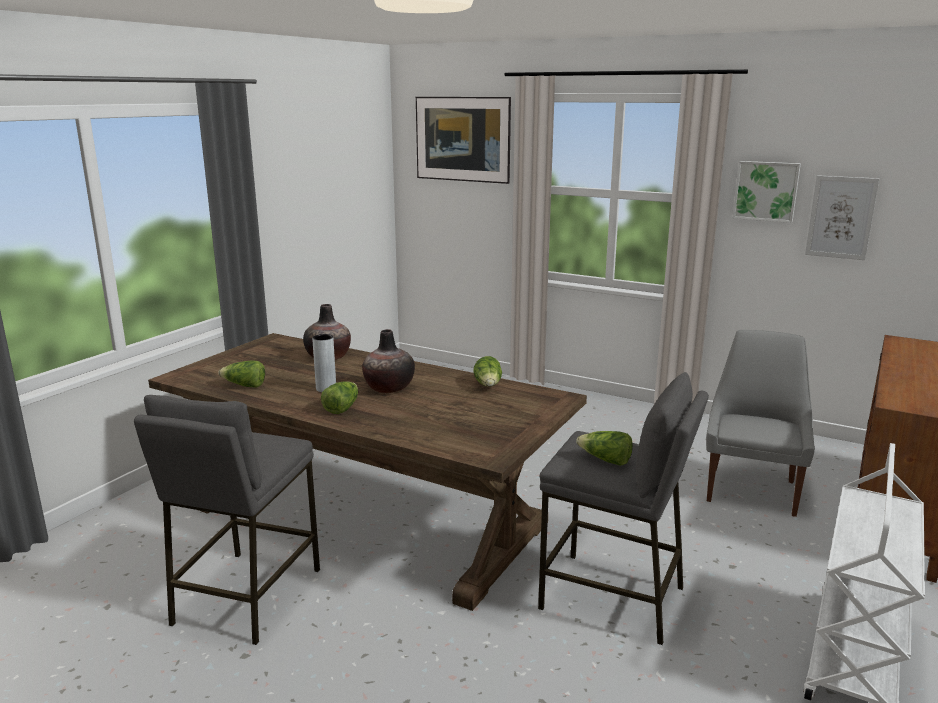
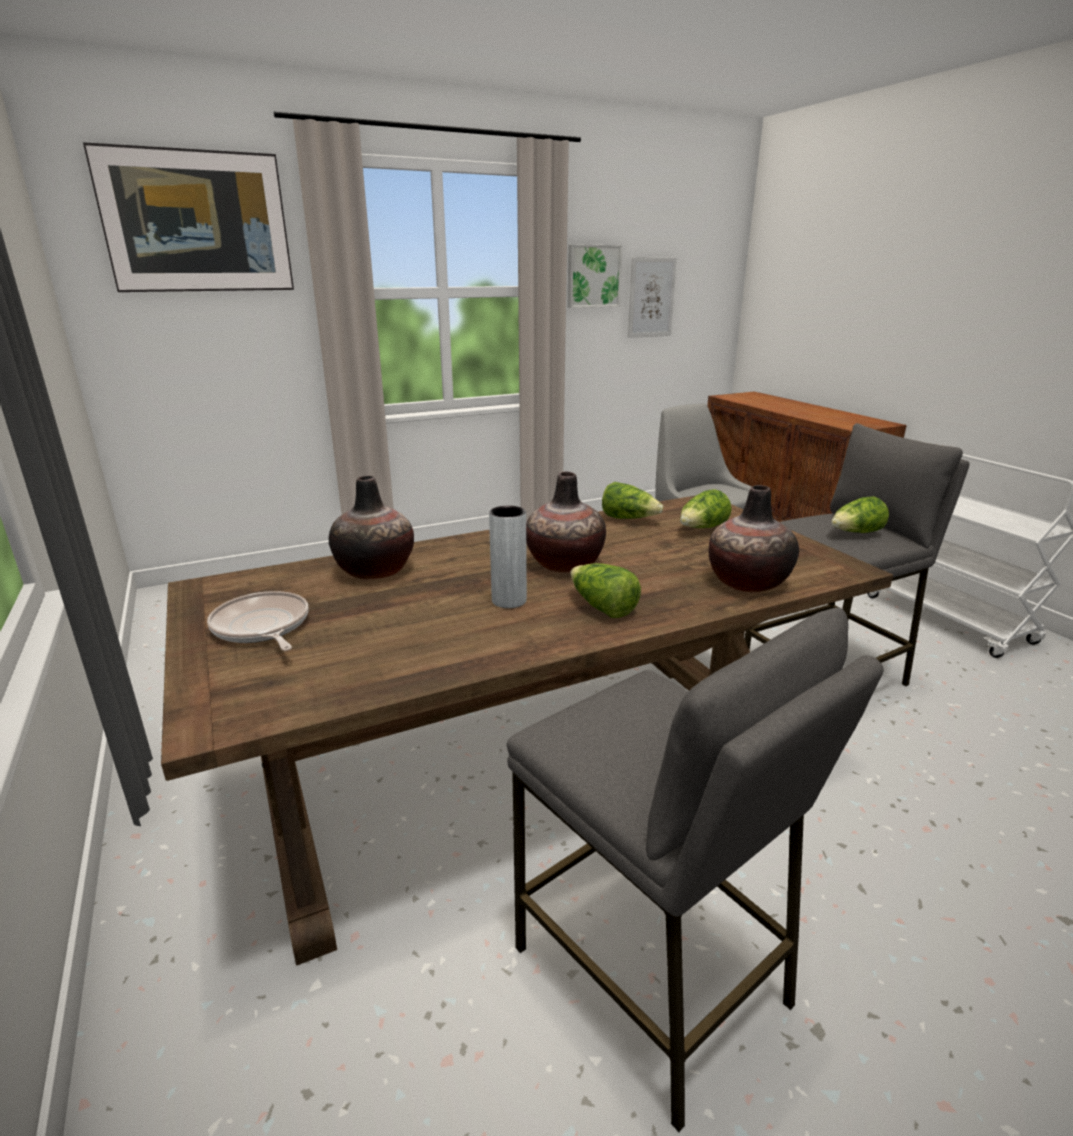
camera: 55 degrees left, 5 degrees up
(244, 386) = (392, 659): lettuce -> lettuce (702, 529)
(249, 359) = (262, 627): none -> frying pan
(423, 433) = (747, 582): none -> vase

